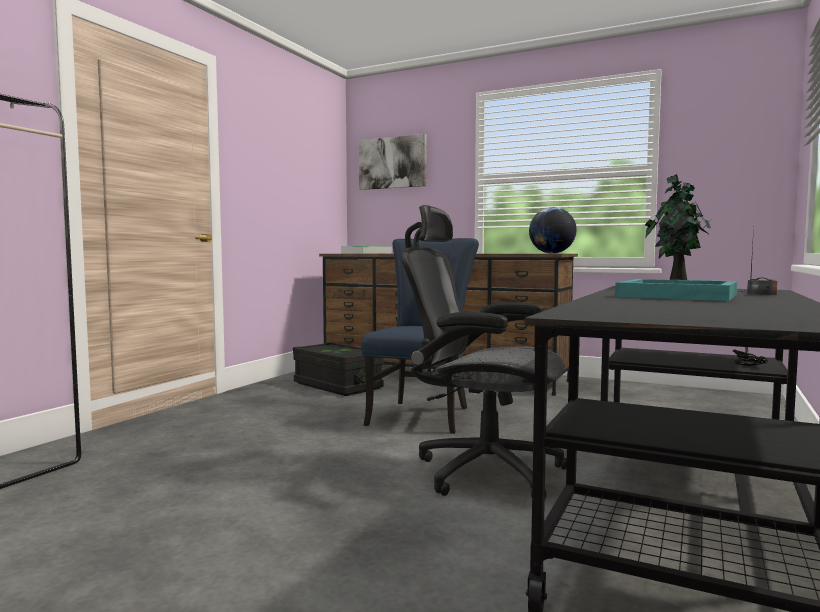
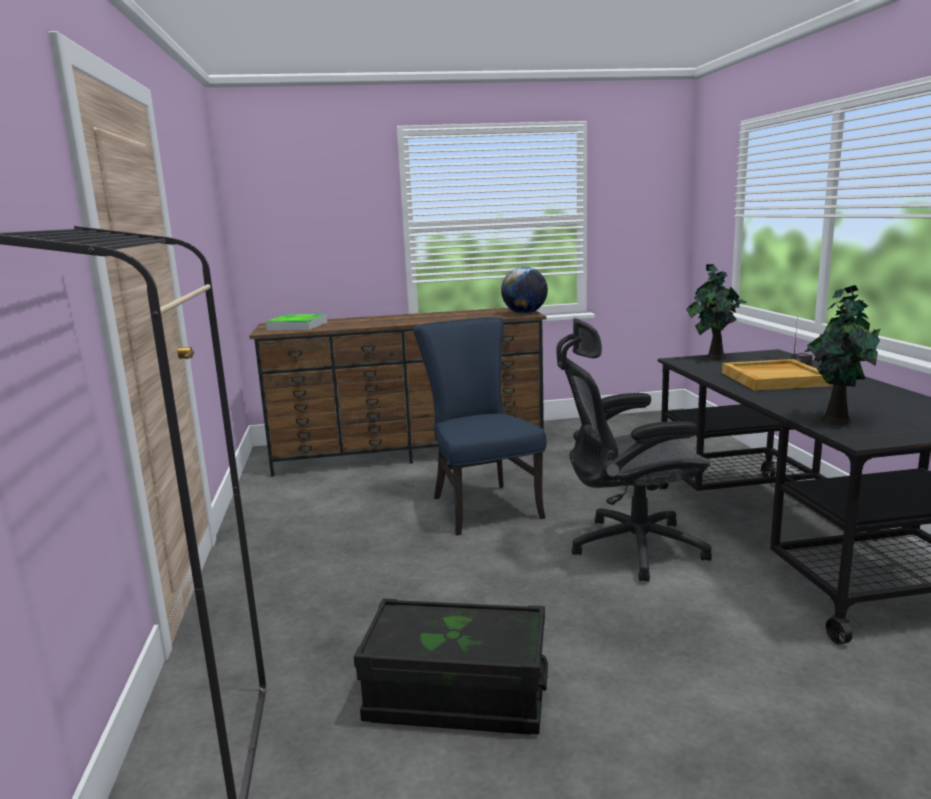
camera: 35 degrees left, 10 degrees up
(337, 385) = (330, 493): black storage box -> black storage box (457, 696)
(392, 163) = (292, 205): picture -> none
(607, 308) = (835, 420): none -> potted plant
(678, 295) = (774, 379): turquoise tray -> beige tray

